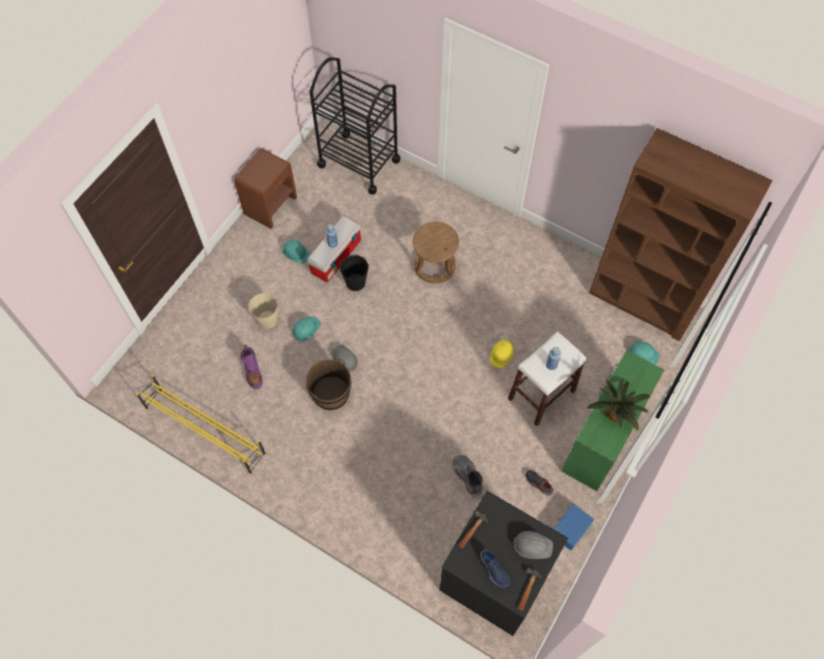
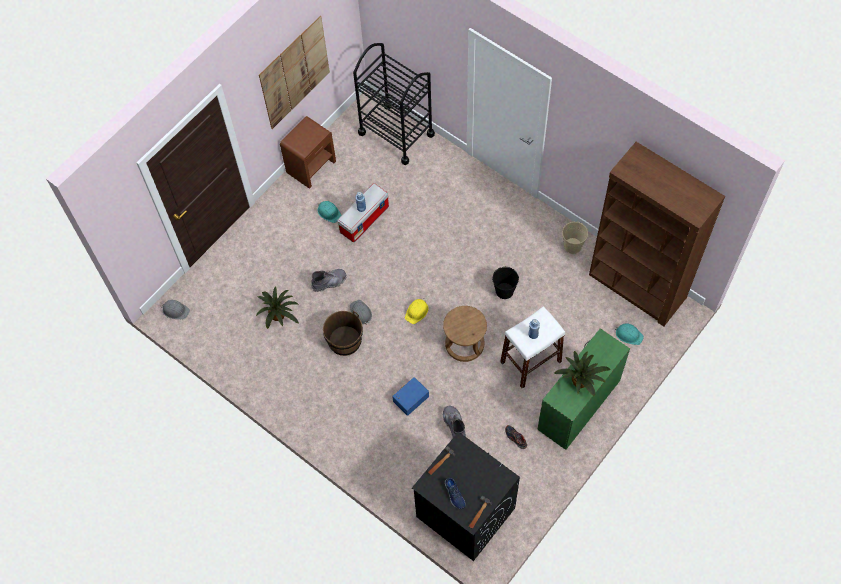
camera: 10 degrees right, 0 degrees up
(205, 430) = (232, 362): yellow shoe rack -> none
(244, 94) = (294, 73): none -> picture
(253, 372) = (279, 315): purple boot -> potted plant
(267, 320) = (297, 271): beige bucket -> beige bucket (572, 246)
(305, 329) = (329, 282): turquoise hard hat -> grey boot
(355, 282) = (379, 245): black bucket -> black bucket (504, 291)
(434, 266) = (452, 236): brown stool -> brown stool (464, 344)
(501, 354) = (500, 322): yellow hard hat -> yellow hard hat (417, 311)
(532, 545) = (489, 479): grey hard hat -> grey hard hat (175, 310)
(569, 528) = (537, 478): blue storage box -> blue storage box (410, 398)

